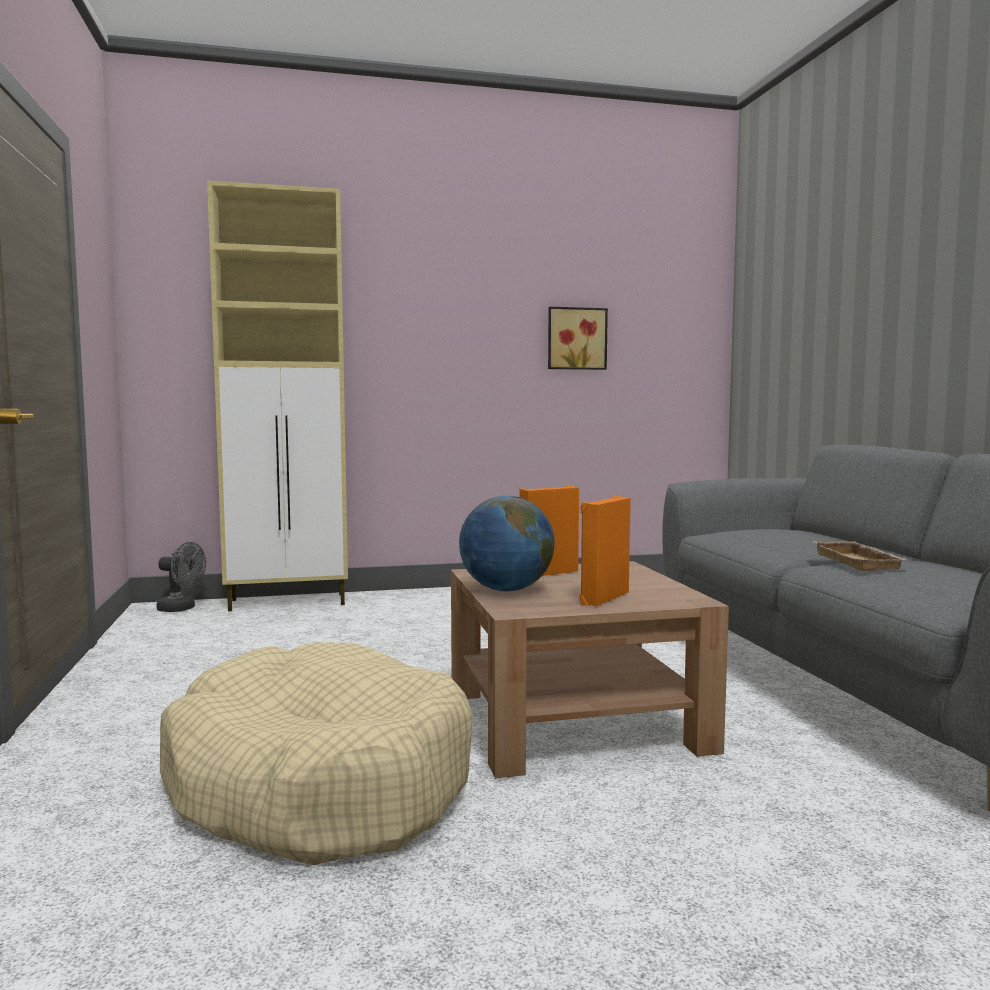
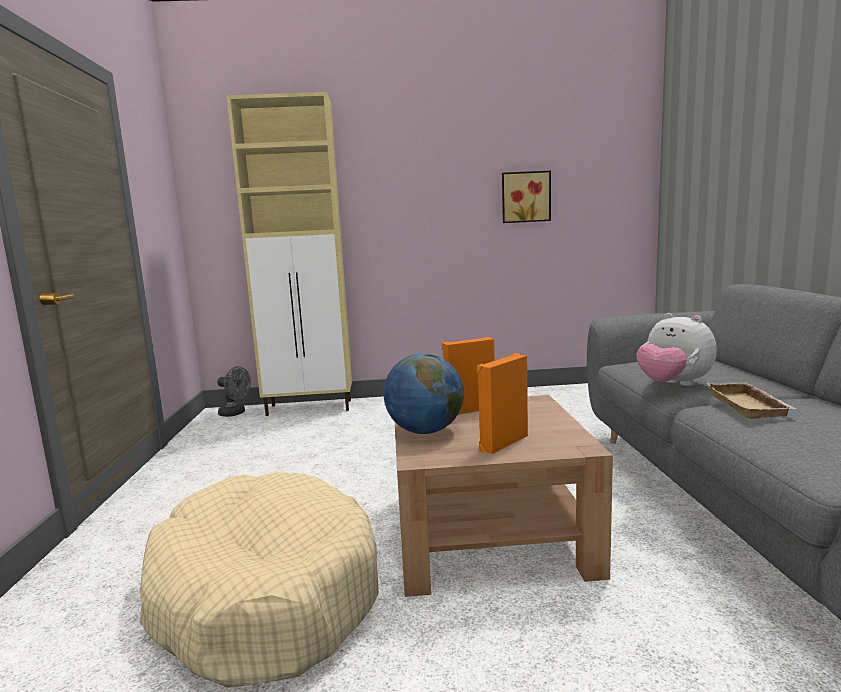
camera: 10 degrees right, 5 degrees up
(774, 548) = (673, 385): none -> plush toy

